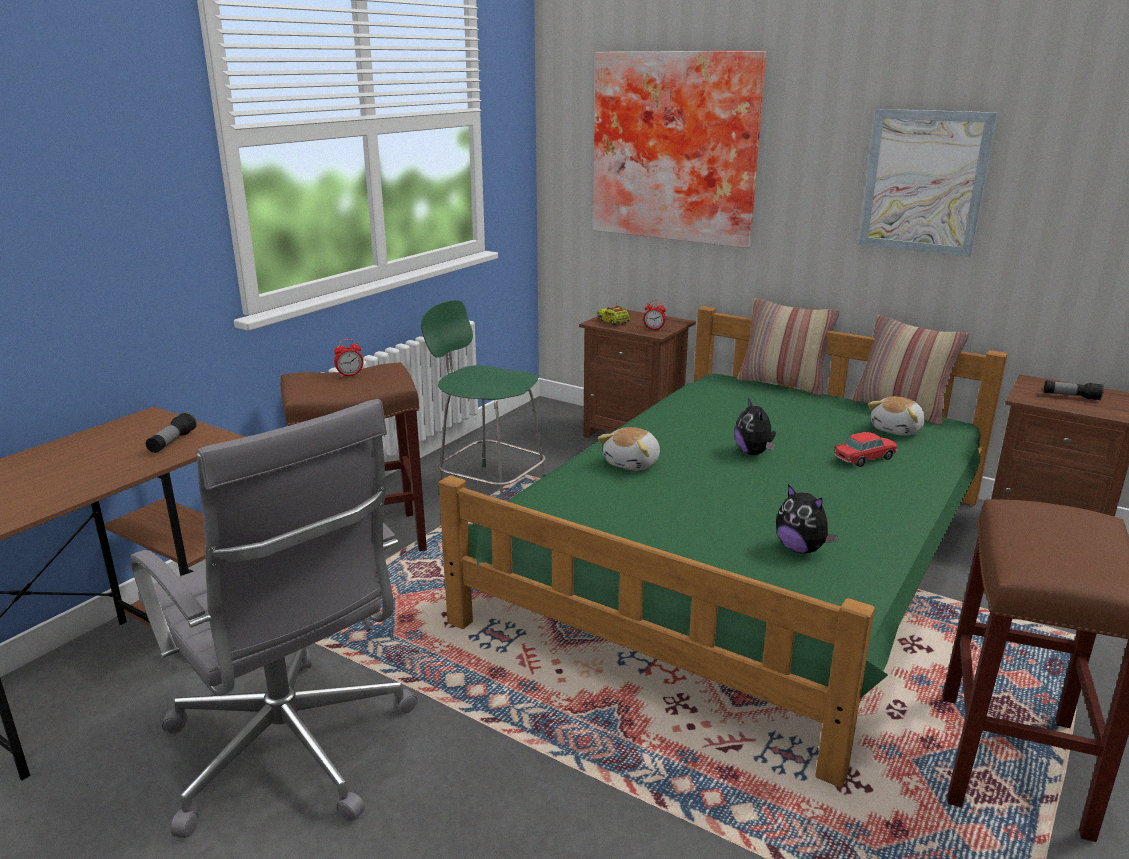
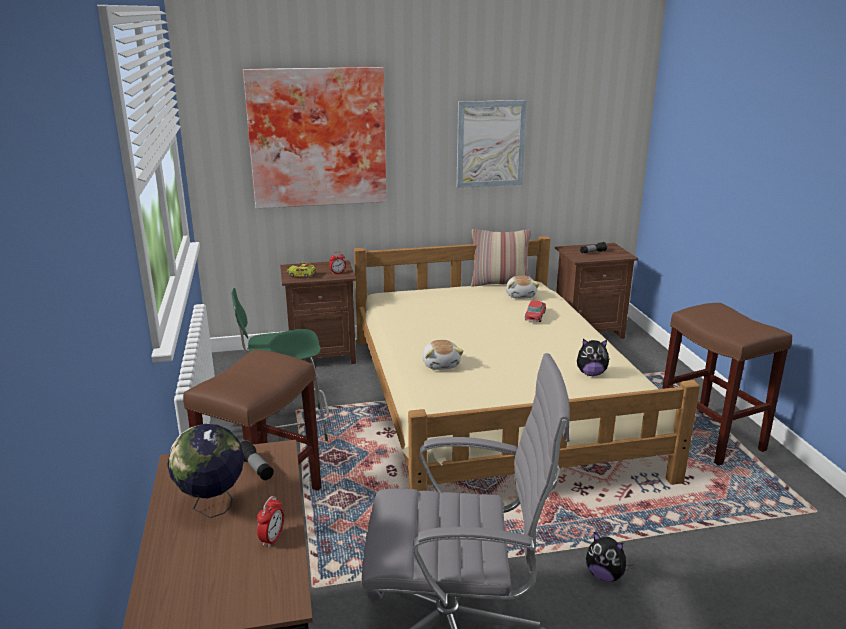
camera: 45 degrees left, 0 degrees up
(90, 453) = (212, 507): none -> globe
(350, 375) = (246, 371): alarm clock -> alarm clock (272, 539)
(745, 556) = (493, 400): green bed -> beige bed
(753, 453) = (485, 333): plush toy -> plush toy (605, 575)
(783, 384) = (422, 288): pillow -> none

